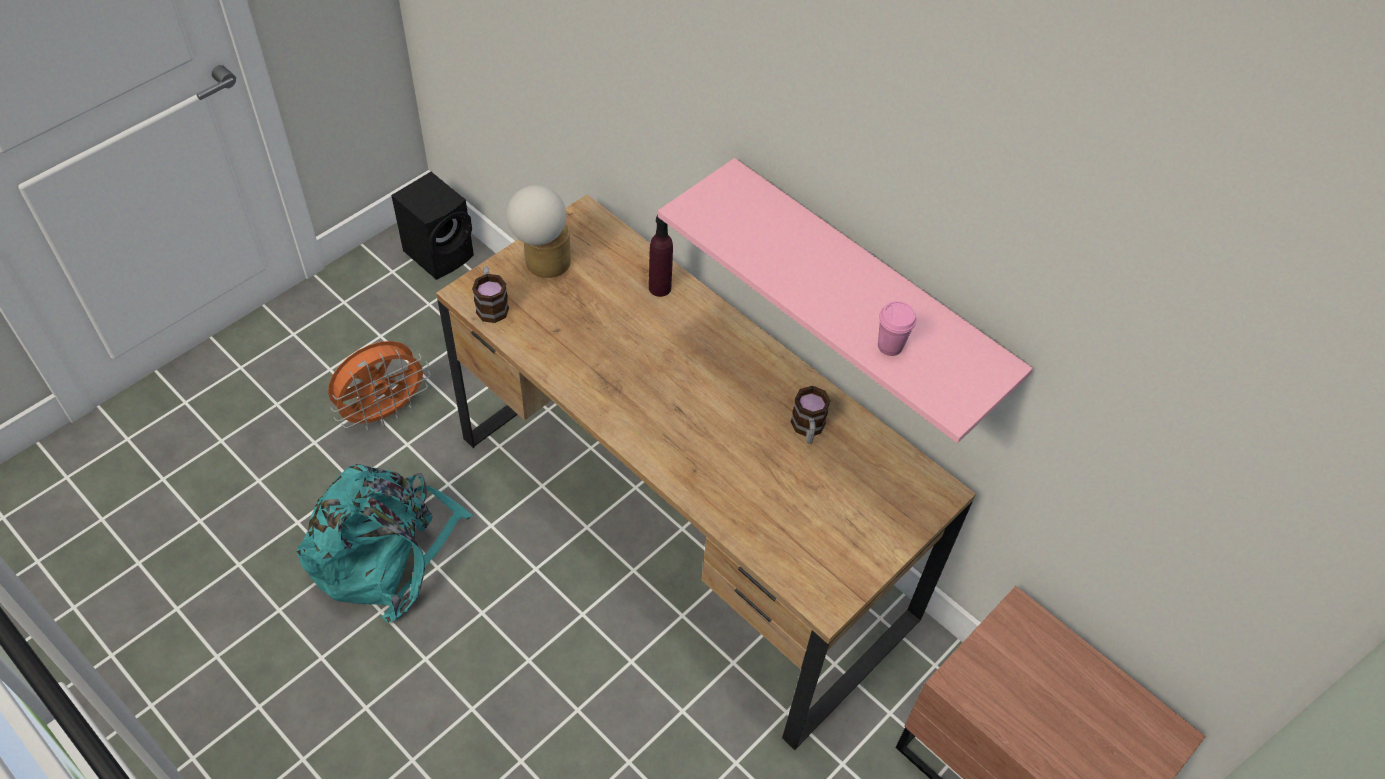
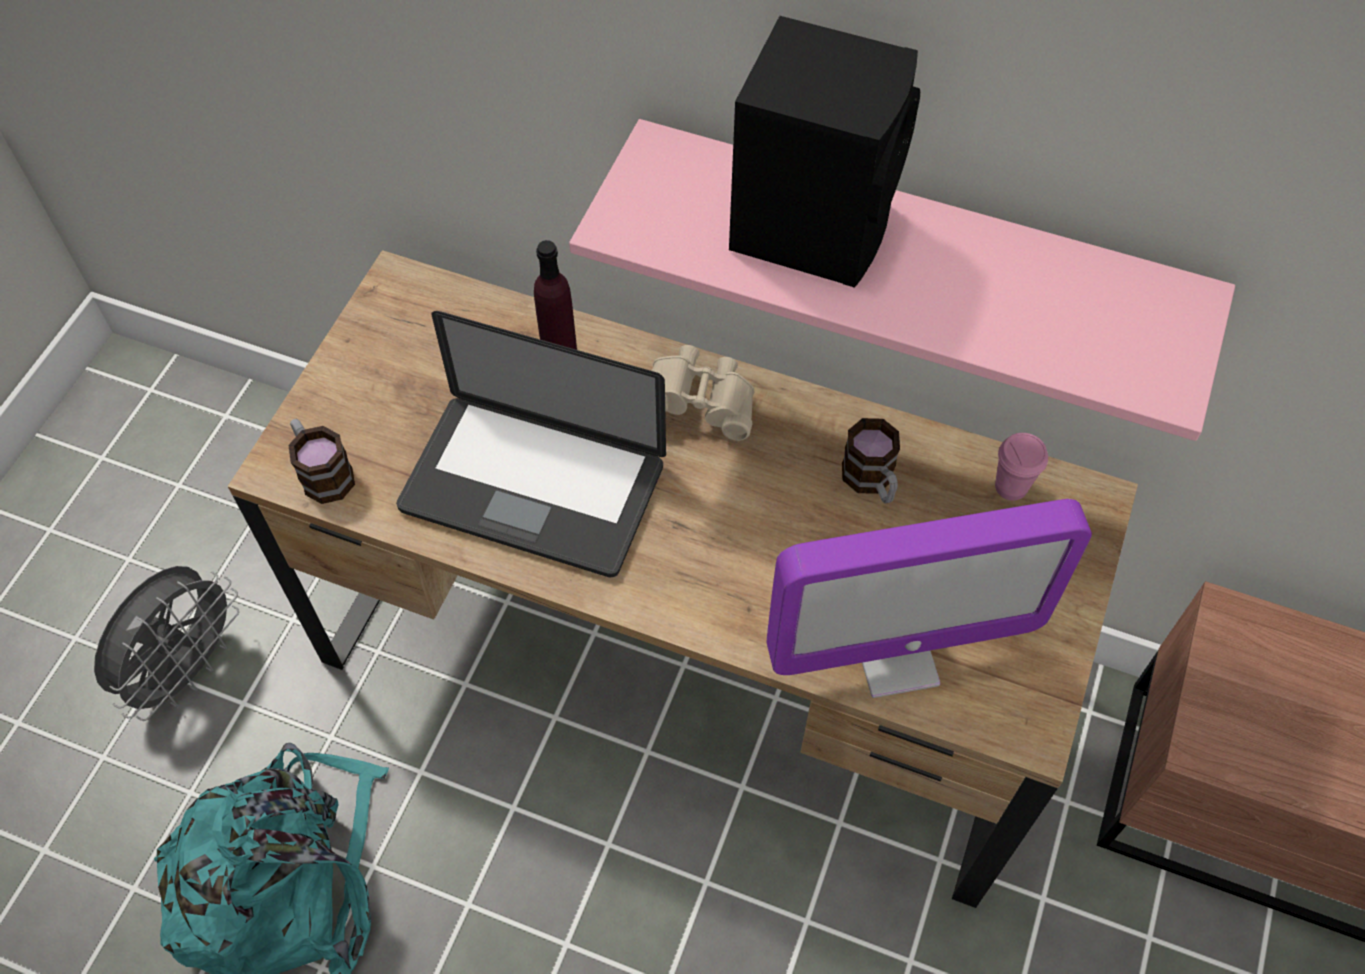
camera: 20 degrees left, 5 degrees up
(384, 412) = (187, 669): orange fan -> grey fan
(441, 253) = (161, 404): black speaker -> black speaker (814, 224)
(542, 264) = (369, 381): table lamp -> none
(605, 356) = (533, 487): none -> laptop
(728, 347) = (701, 403): none -> beige binoculars
(767, 530) = (895, 656): none -> monitor
(889, 346) = (1026, 329): pink cup -> pink cup (1011, 486)

